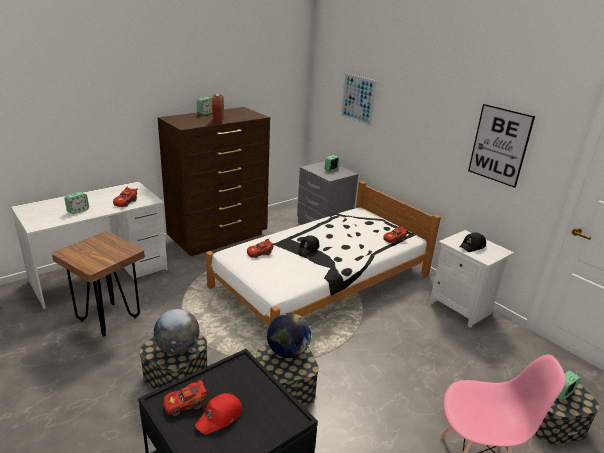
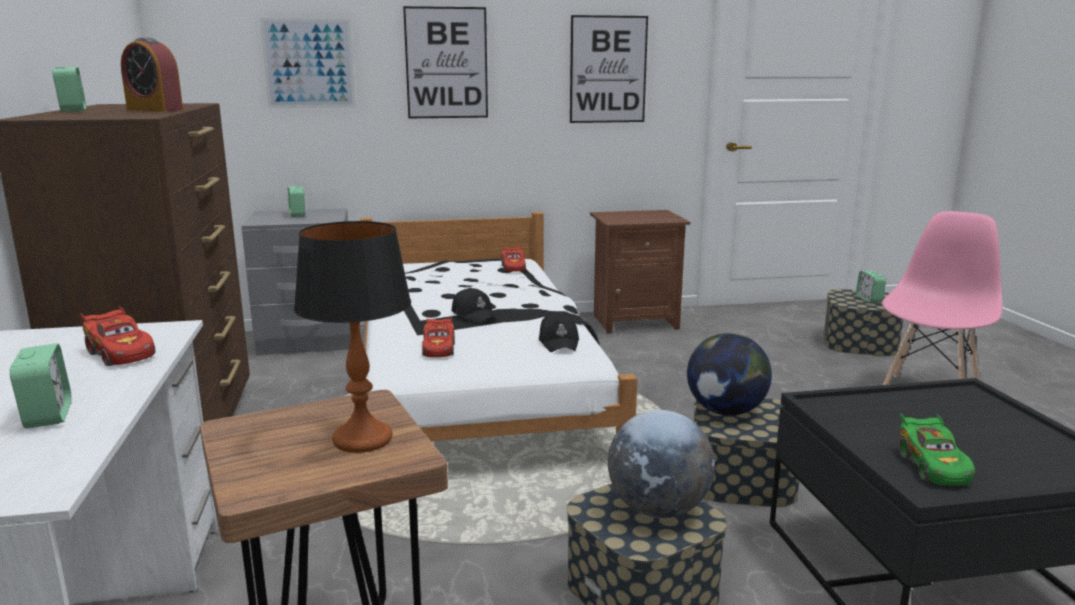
camera: 60 degrees left, 10 degrees down
(102, 257) = (363, 439): none -> table lamp
(186, 404) = (932, 466): red toy car -> green toy car
(220, 417) = (968, 443): red cap -> none
(412, 115) = (446, 63): none -> picture
(461, 307) = (634, 321): white nightstand -> brown nightstand
(472, 246) = (637, 217): black cap -> black cap (559, 342)

